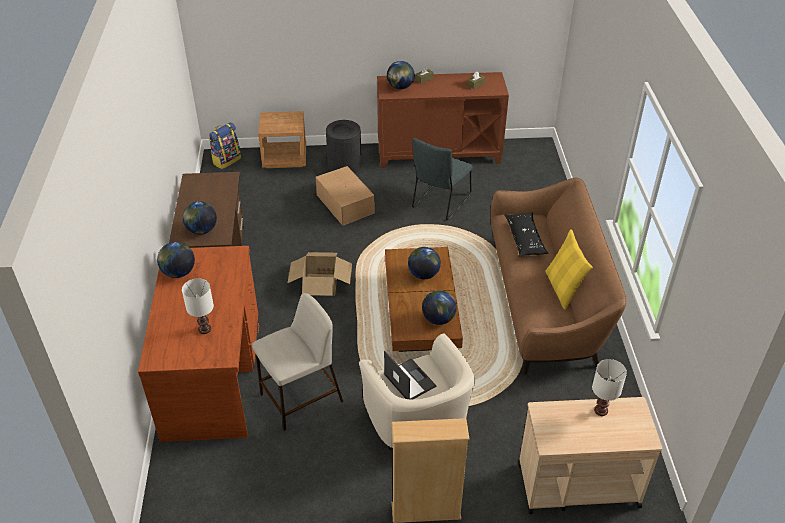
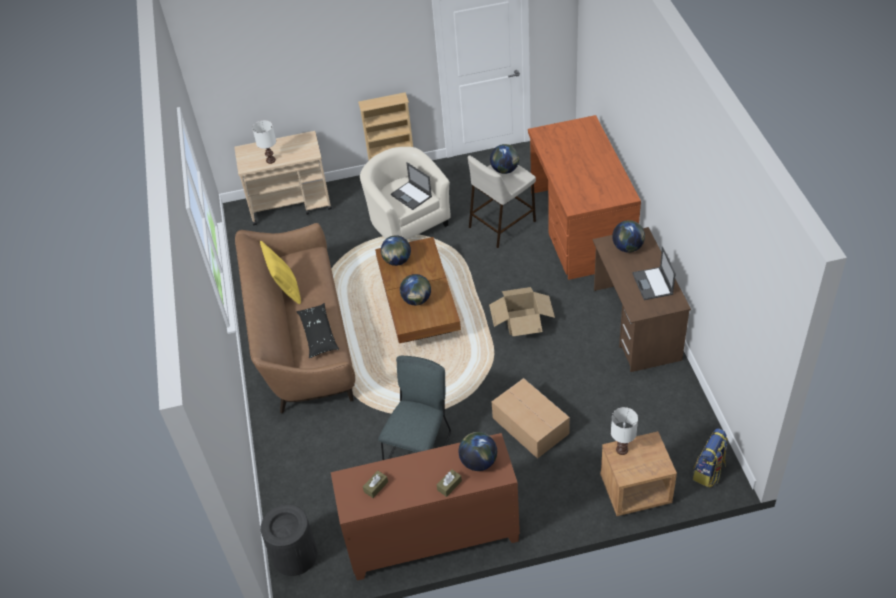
camera: 175 degrees right, 5 degrees up
(178, 272) = (613, 183): globe -> globe (505, 170)
(201, 196) = (653, 284): none -> laptop
(204, 329) = (565, 147): white table lamp -> white table lamp (622, 450)
(345, 165) = (551, 490): black trash can -> black trash can (294, 555)

